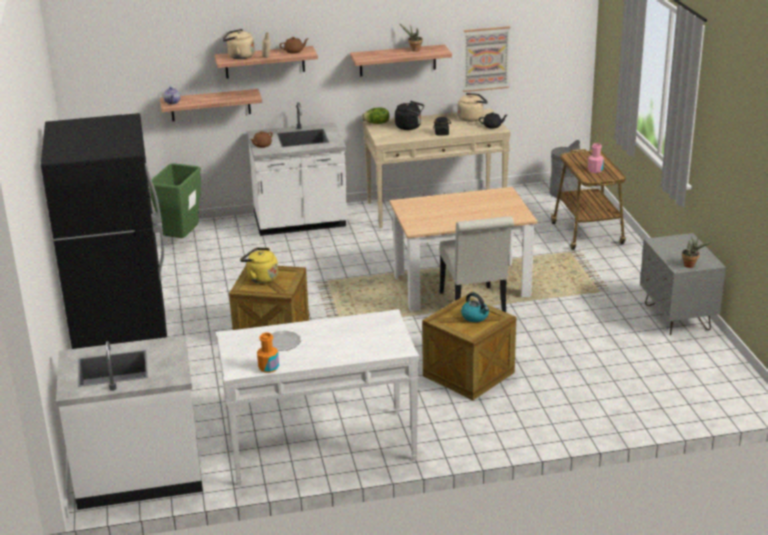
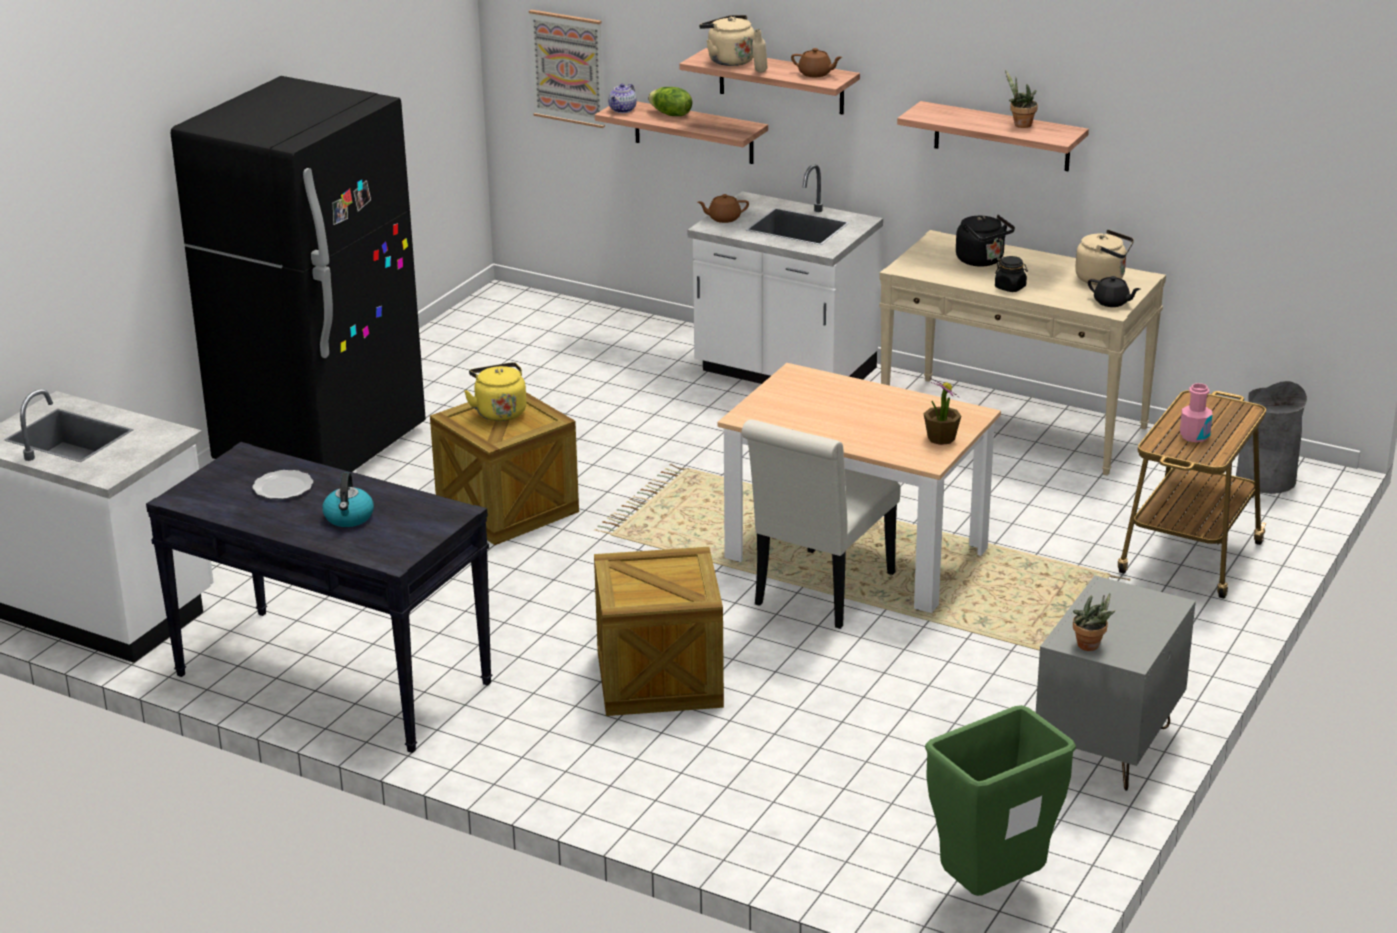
camera: 40 degrees right, 0 degrees up
(182, 239) = (598, 337): green trash can -> green trash can (992, 889)
(268, 368) = (215, 510): orange bottle -> none
(320, 447) = (332, 679): white console table -> black console table
(377, 123) = (943, 239): lettuce -> lettuce (670, 114)
(475, 317) = (669, 582): kettle -> kettle (349, 518)
(486, 59) = (1165, 176): picture -> picture (568, 68)
(511, 206) = (941, 438): none -> potted plant

